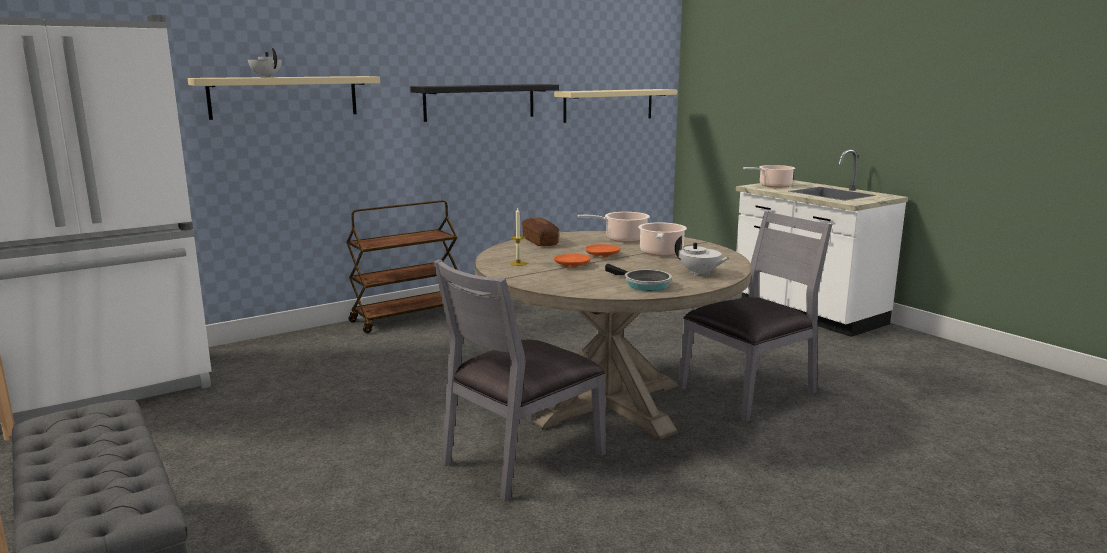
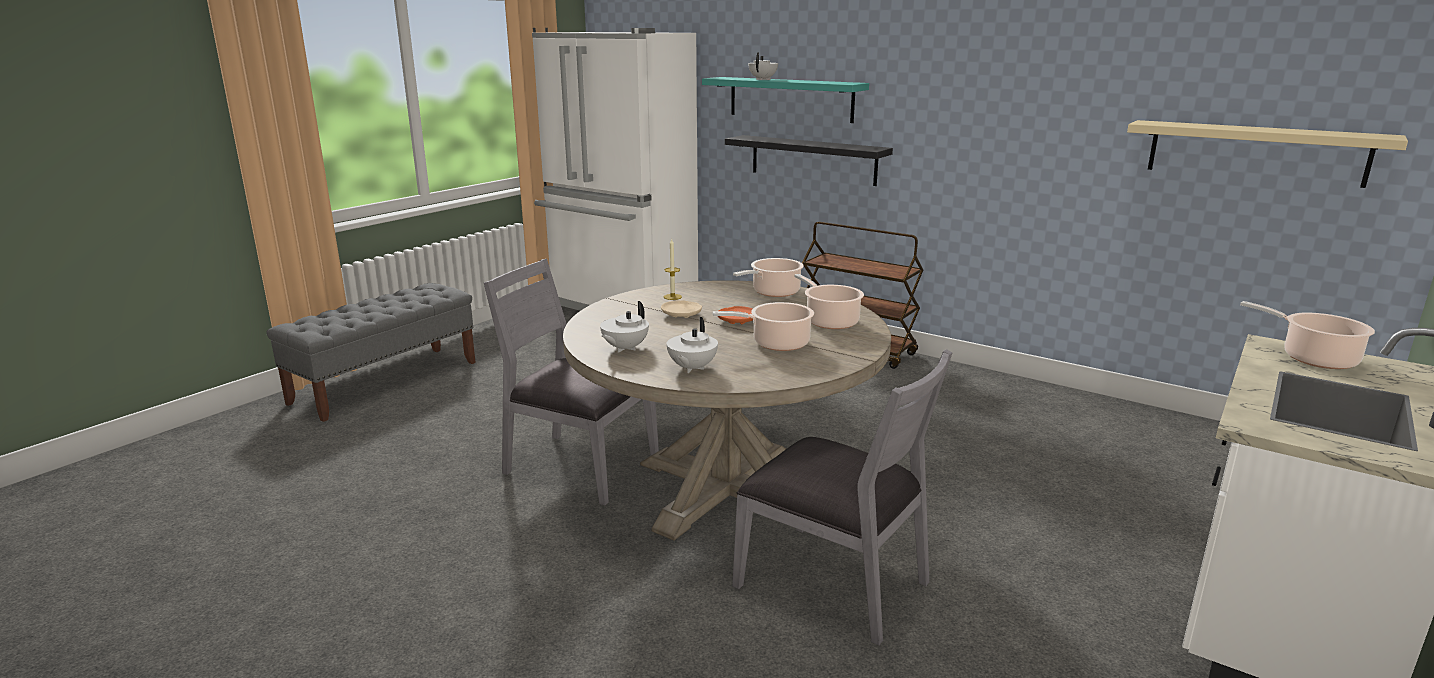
camera: 70 degrees right, 5 degrees up
(284, 97) = (790, 99): beige shelf -> turquoise shelf
(480, 102) = (1007, 124): black shelf -> black shelf (813, 160)
(540, 242) = (773, 292): bread -> cooking pot
(572, 265) = (682, 315): orange plate -> beige plate
(643, 285) = (624, 348): frying pan -> white teapot

